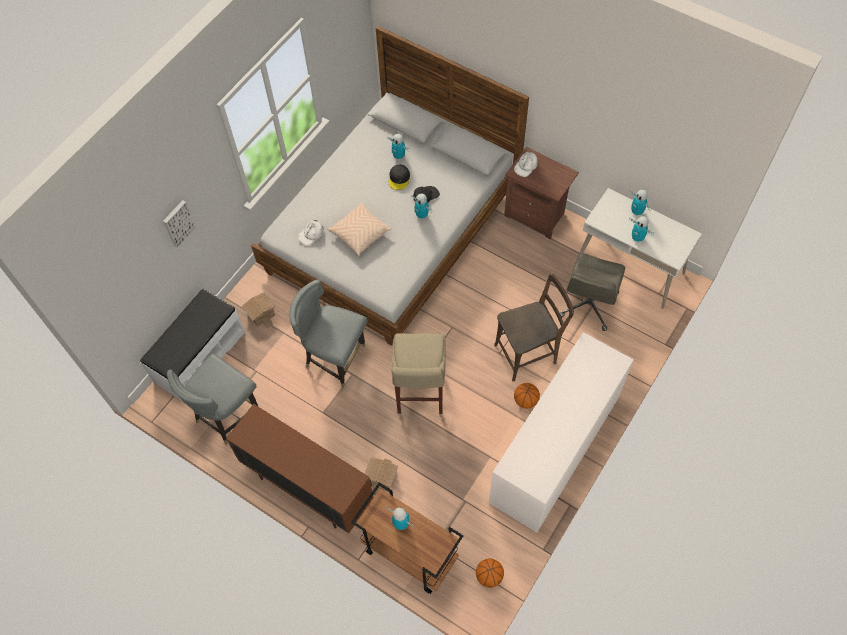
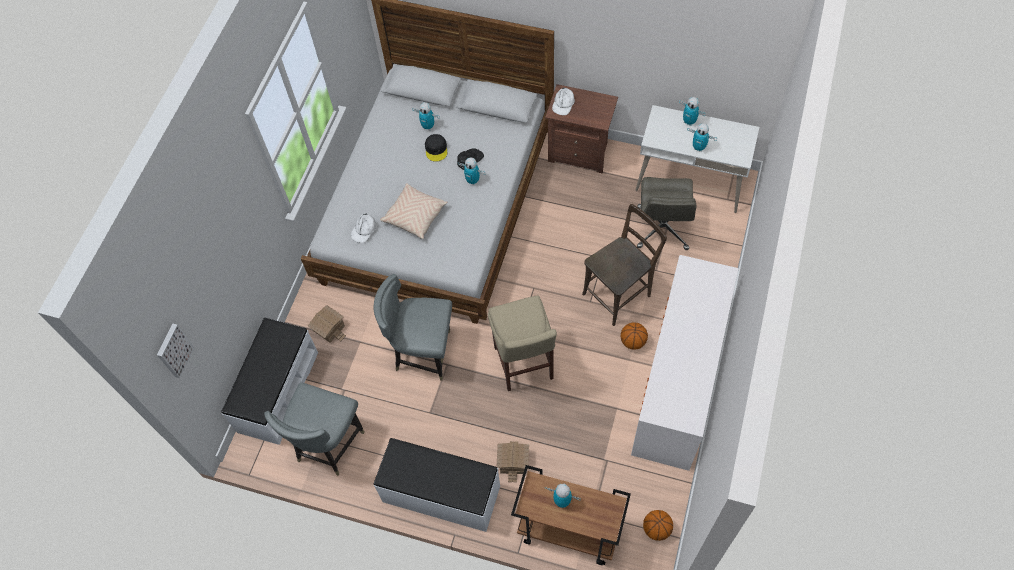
camera: 15 degrees left, 0 degrees up
(178, 223) = (231, 252): picture -> picture (173, 350)
(308, 488) = (441, 495): brown cabinet -> white bench

